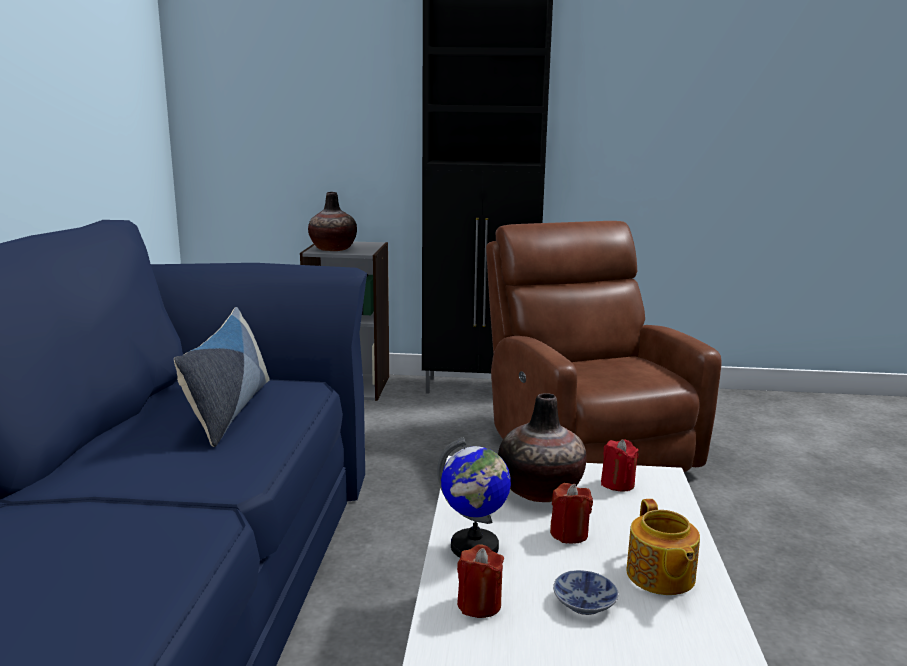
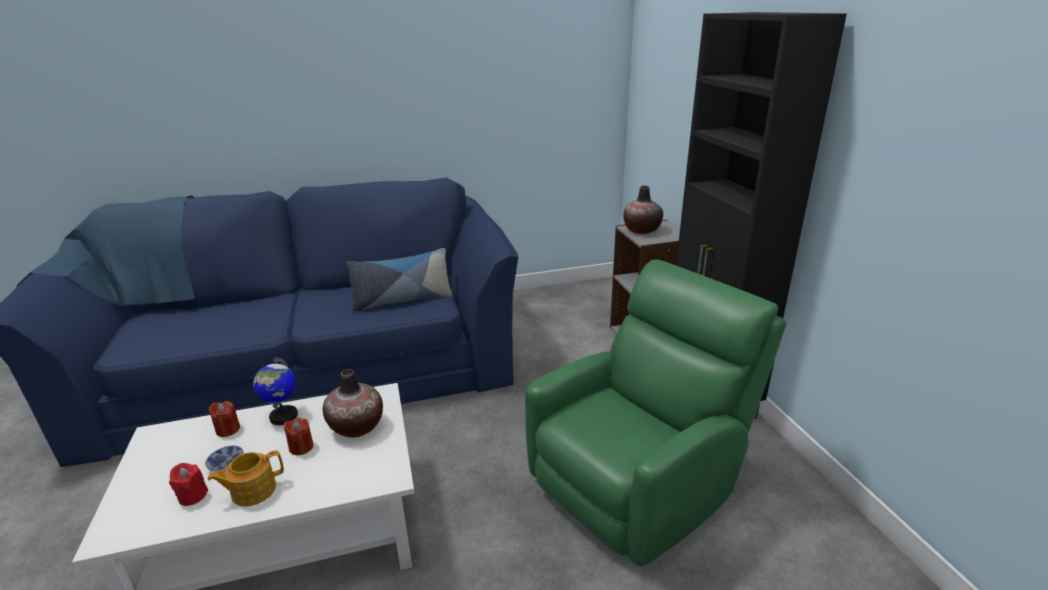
camera: 70 degrees right, 10 degrees up
(586, 448) = (638, 482): brown armchair -> green armchair
(617, 484) = (374, 458): red candle -> red candle (192, 496)

